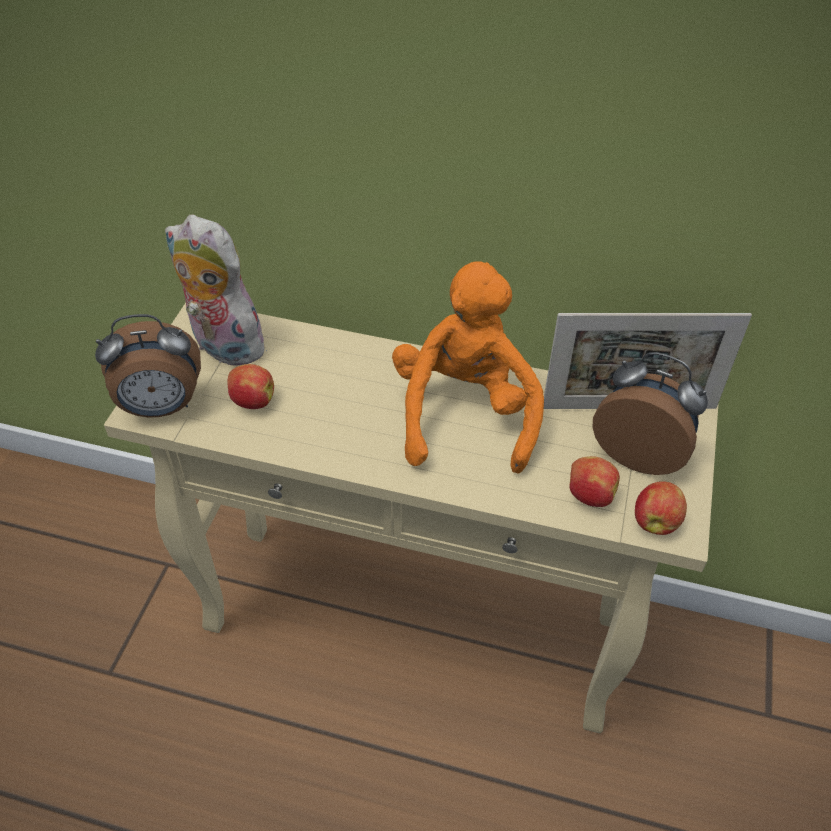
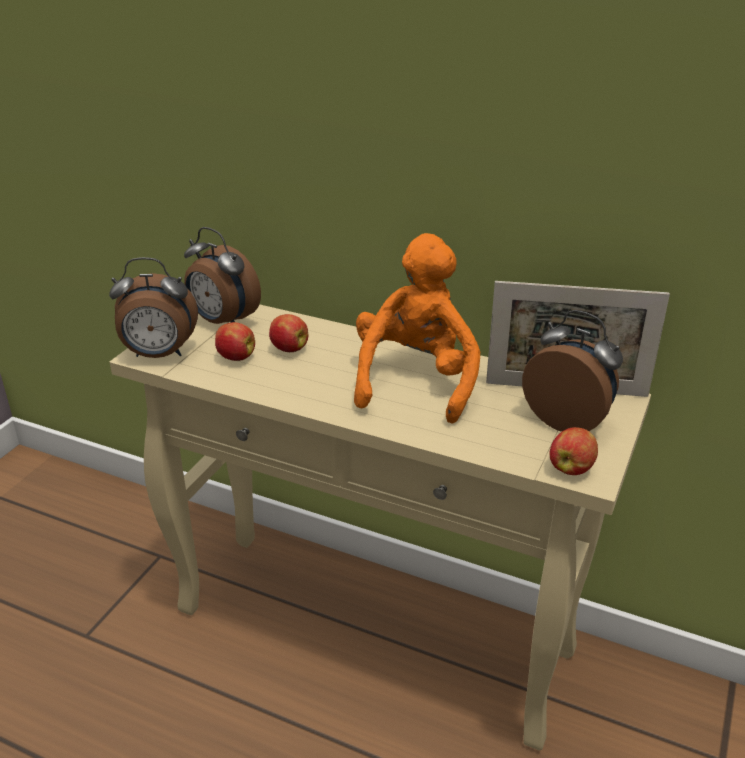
camera: 10 degrees right, 15 degrees down
(222, 346) = (222, 321): plush toy -> alarm clock
(589, 495) = (513, 444): apple -> apple (288, 349)

